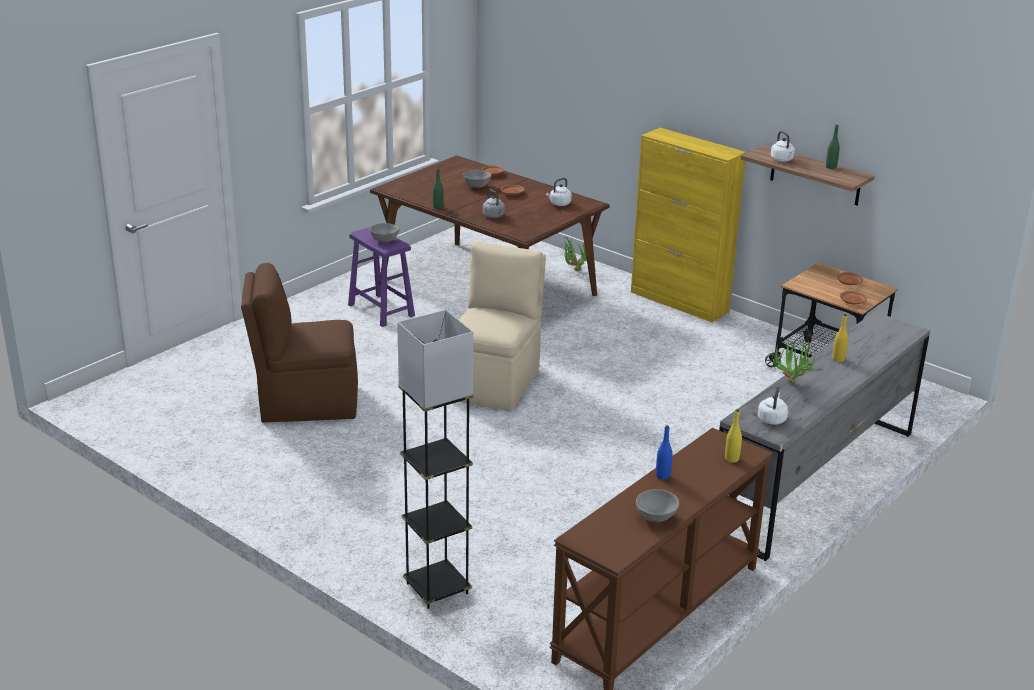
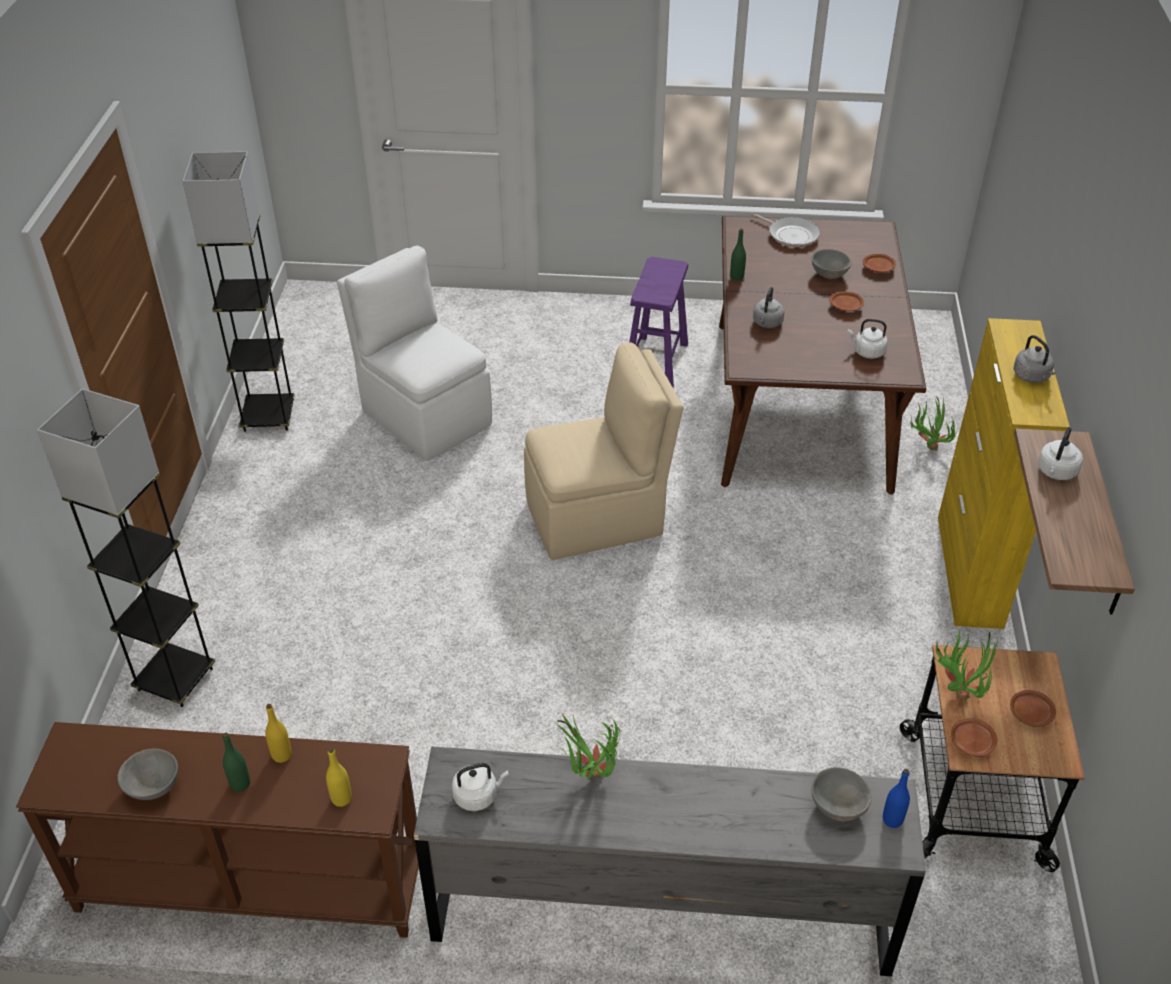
camera: 55 degrees right, 15 degrees up
(207, 462) = (268, 417): none -> grey floor lamp
(305, 403) = (424, 415): brown chair -> white chair
(384, 240) = (660, 285): grey bowl -> grey bowl (838, 806)
(423, 180) = (790, 235): none -> frying pan
(662, 476) = (253, 751): blue bottle -> blue bottle (892, 820)
(700, 144) = (1032, 377): none -> grey kettle
(817, 292) = (957, 690): none -> potted plant
(831, 167) = (1100, 530): green bottle -> green bottle (240, 784)
(838, 359) = (715, 797): yellow bottle -> yellow bottle (281, 755)

